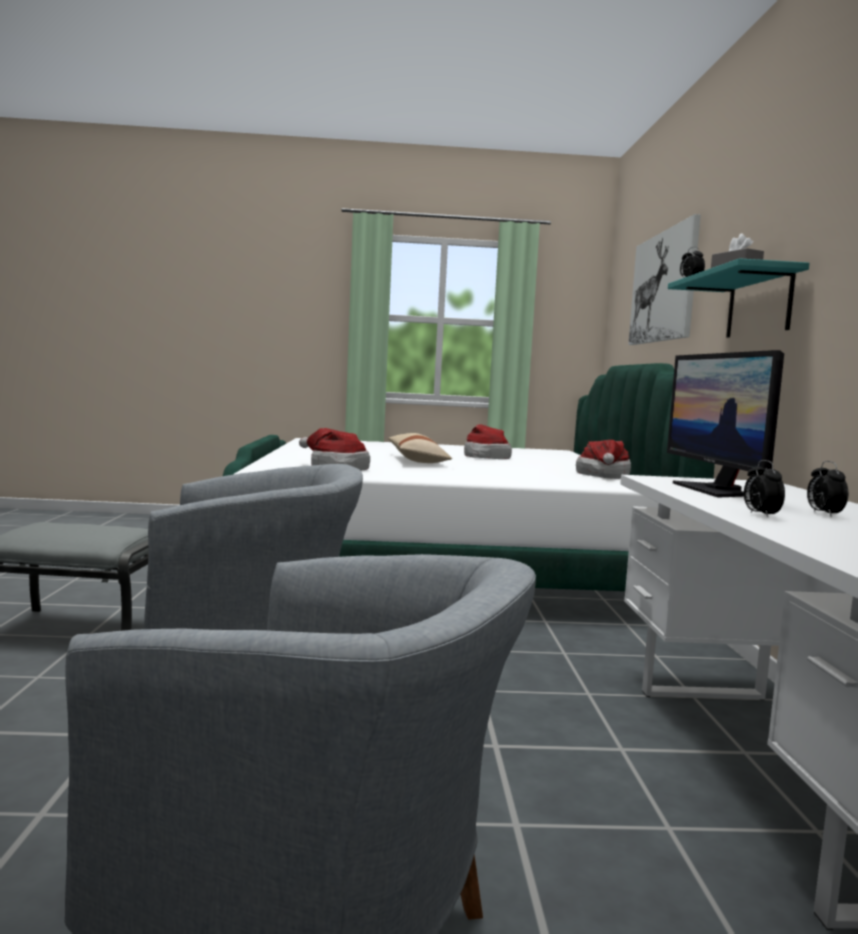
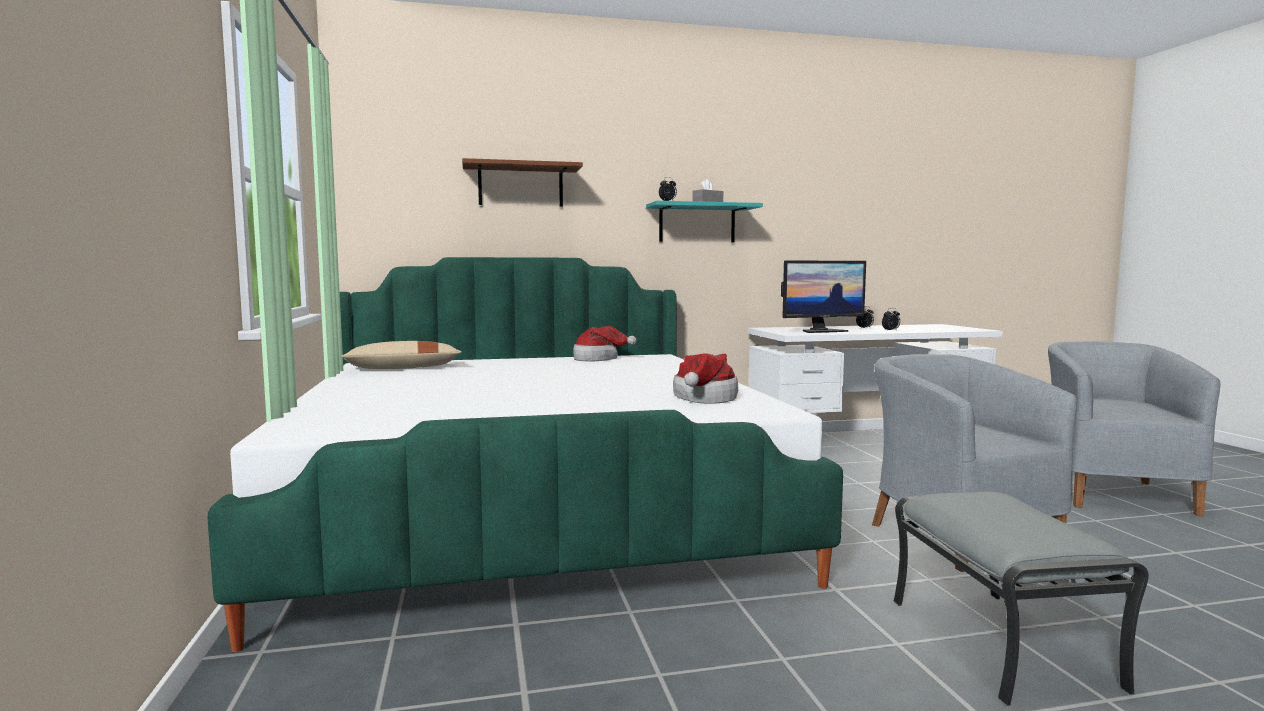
camera: 100 degrees left, 0 degrees up
(417, 460) = (569, 387): beige pillow -> beige pillow (403, 368)
(484, 457) = (483, 376): hat -> none
(663, 287) = (520, 186): picture -> brown shelf

